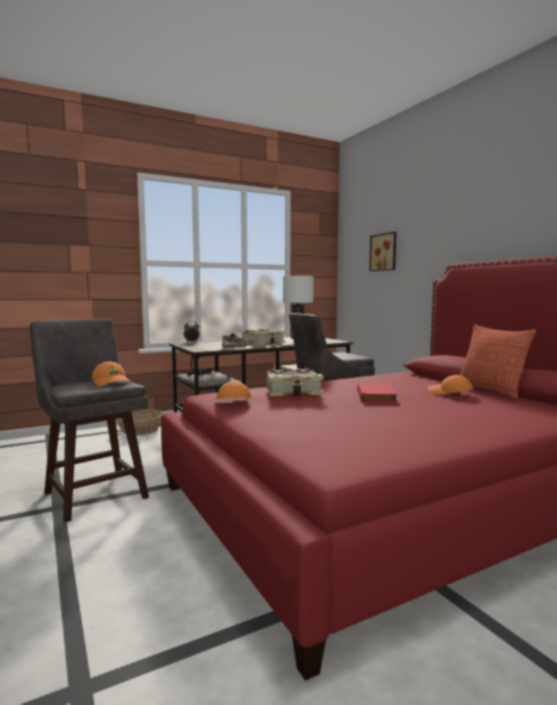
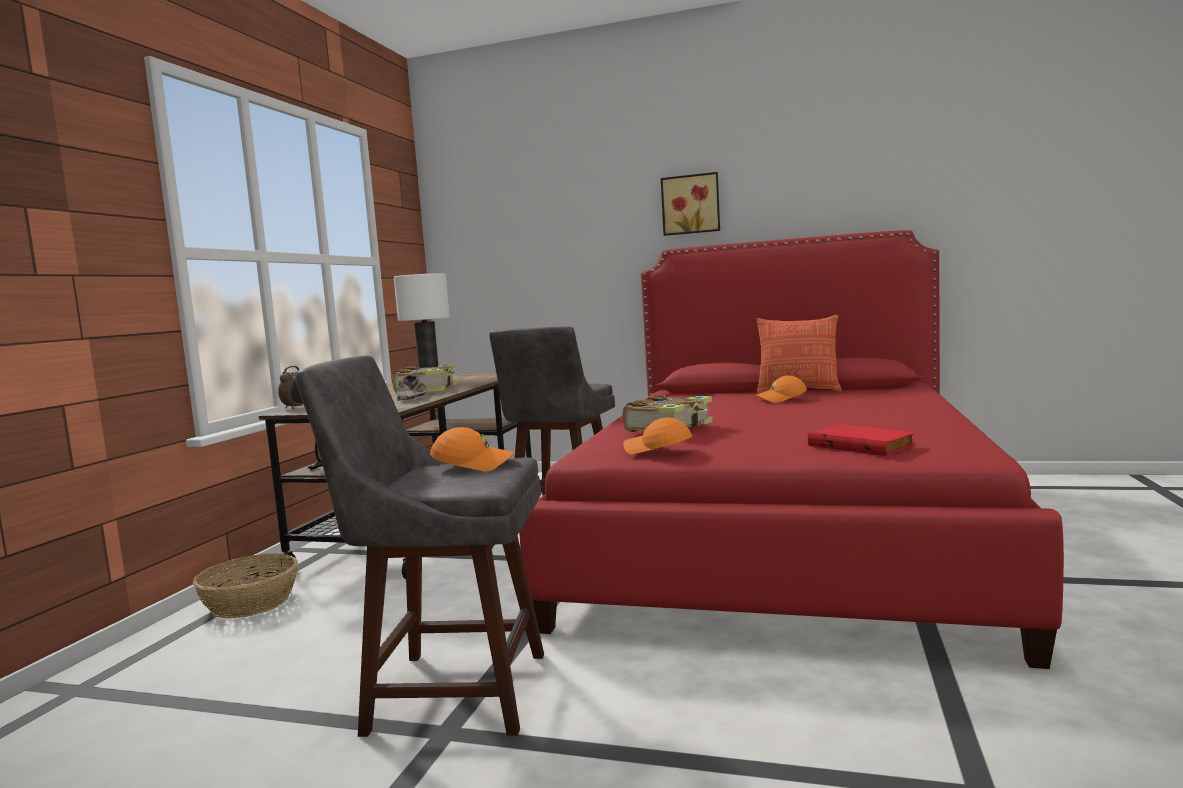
camera: 45 degrees left, 0 degrees up
(377, 396) = (748, 413): red book -> red book (862, 445)
(384, 252) = (531, 236): picture -> picture (690, 204)

